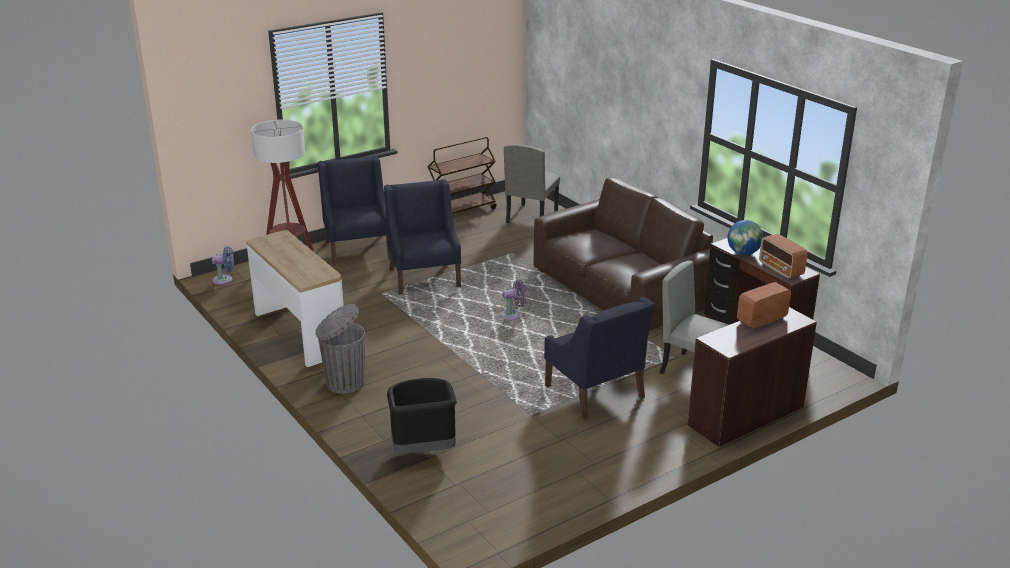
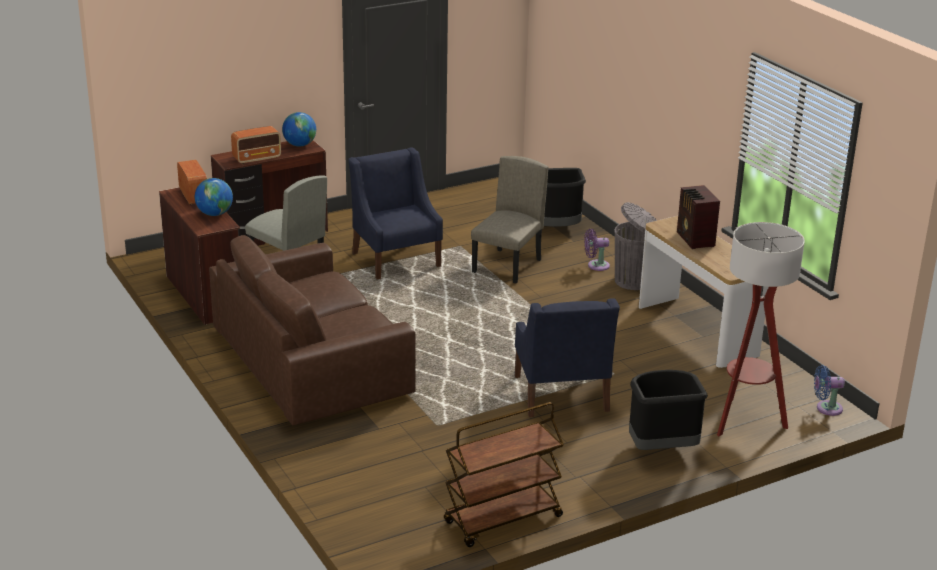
camera: 175 degrees left, 0 degrees up
(299, 262) = (695, 240): none -> radio
(358, 249) = (661, 449): blue armchair -> black trash can
(513, 315) = (456, 336): purple fan -> purple fan (596, 266)
(531, 216) = (389, 499): beige chair -> beige chair (507, 266)
(730, 343) = (299, 145): none -> globe

